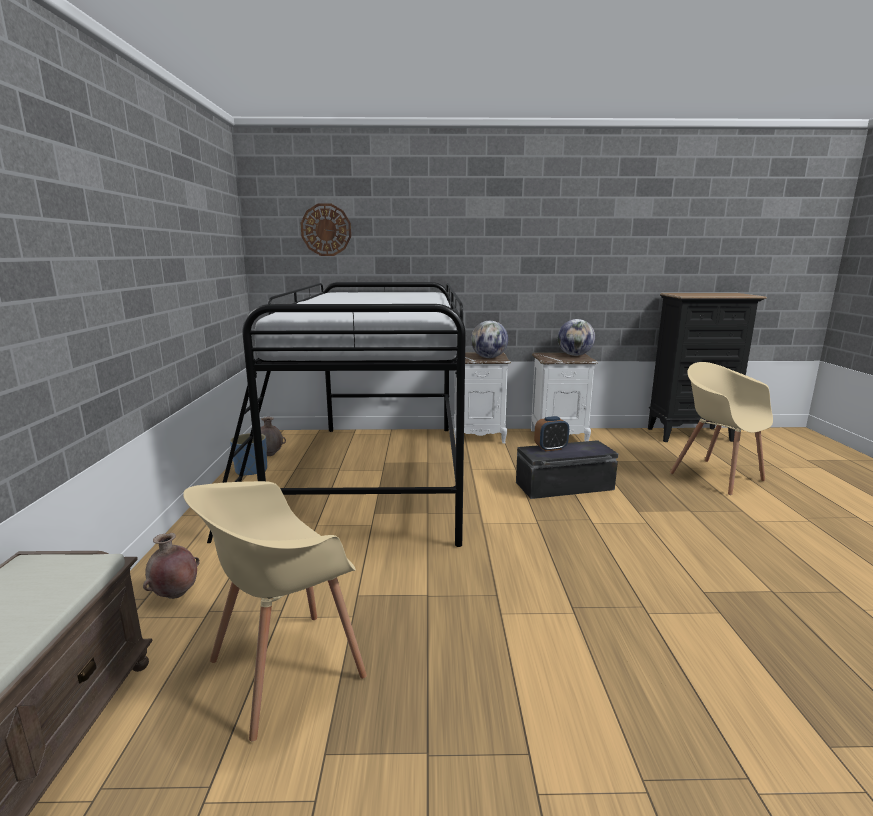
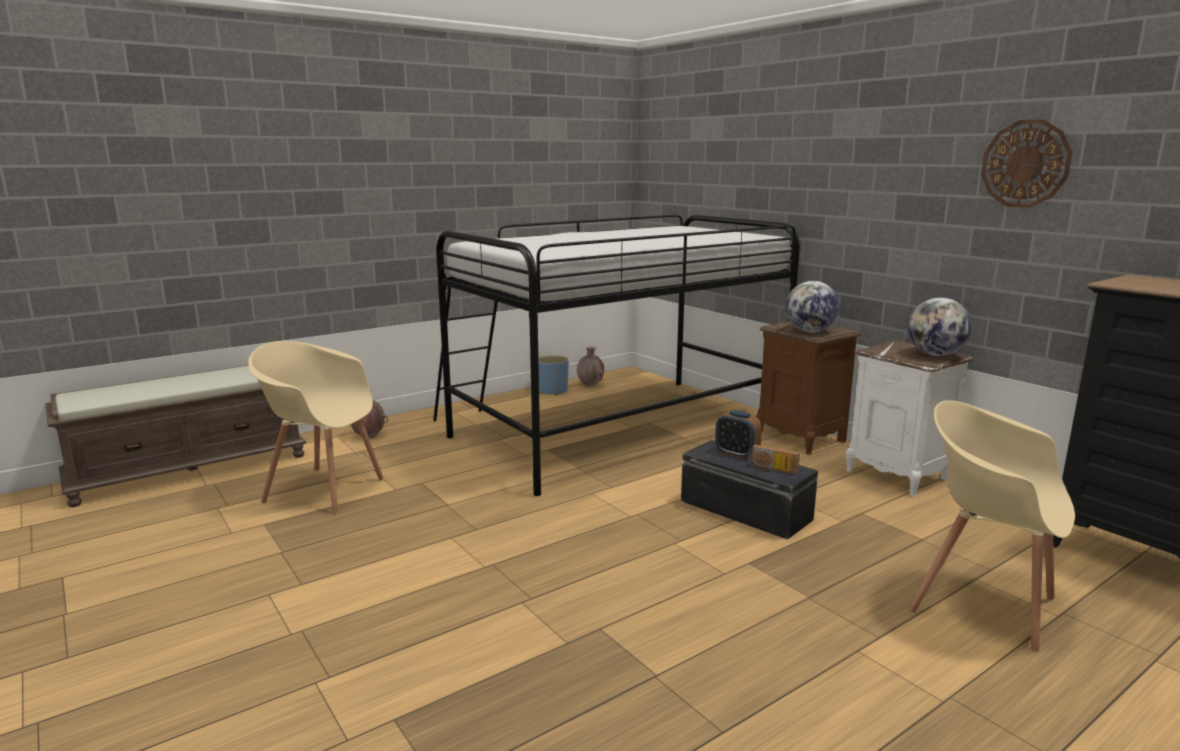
camera: 55 degrees right, 0 degrees up
(326, 230) = (696, 155): wall clock -> wall clock (1025, 164)
(479, 436) = (799, 438): white nightstand -> brown nightstand
(587, 449) = (771, 470): none -> radio
(715, 476) = (979, 603): beige chair -> beige chair turned 75 degrees counterclockwise

